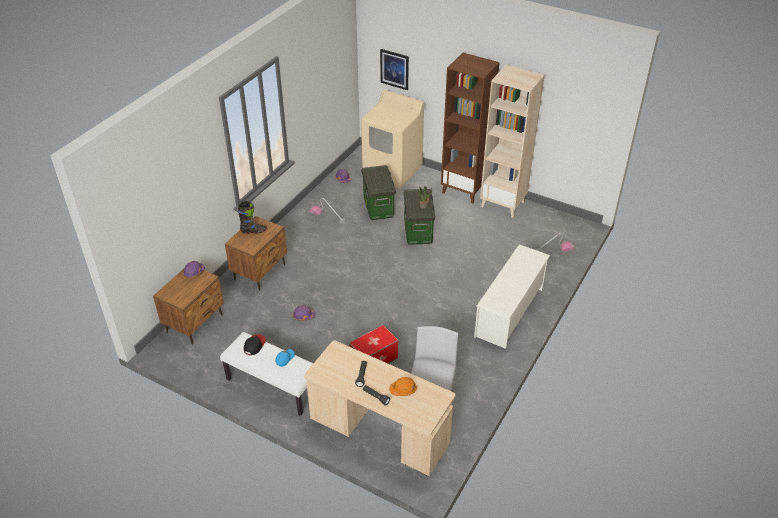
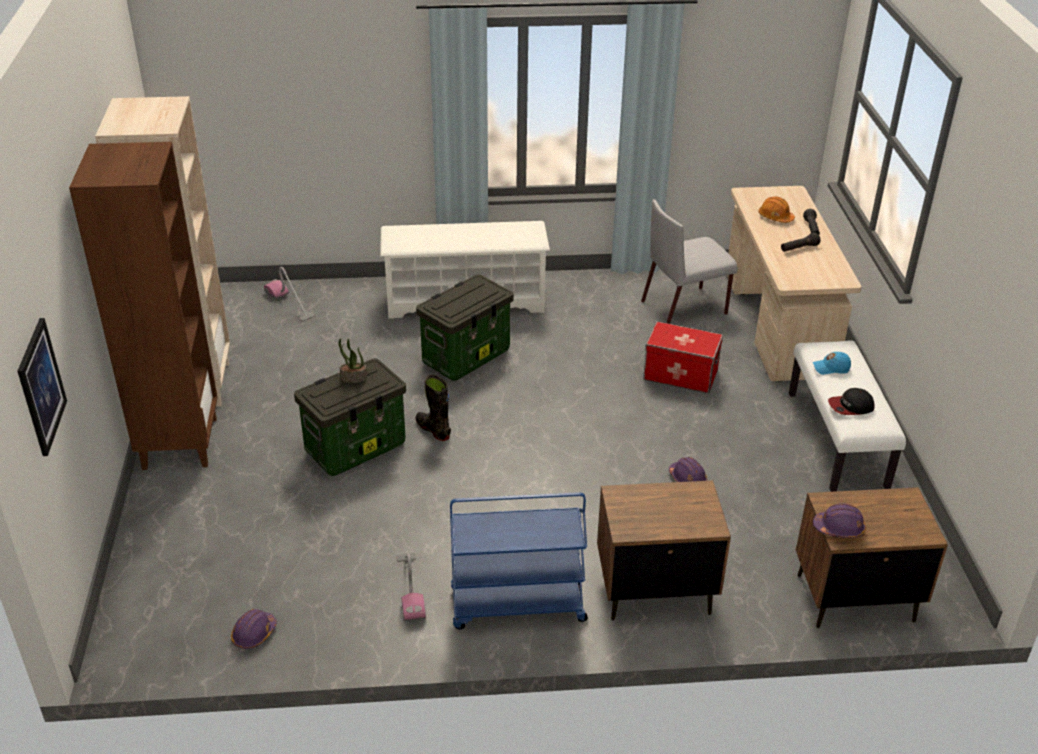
camera: 125 degrees left, 5 degrees down
(253, 231) = (656, 517): black boot -> black boot (433, 430)
(292, 236) = (516, 606): none -> blue cart
(379, 207) = (321, 528): storage box -> storage box (466, 356)
(392, 171) = (170, 567): beige washing machine -> none

